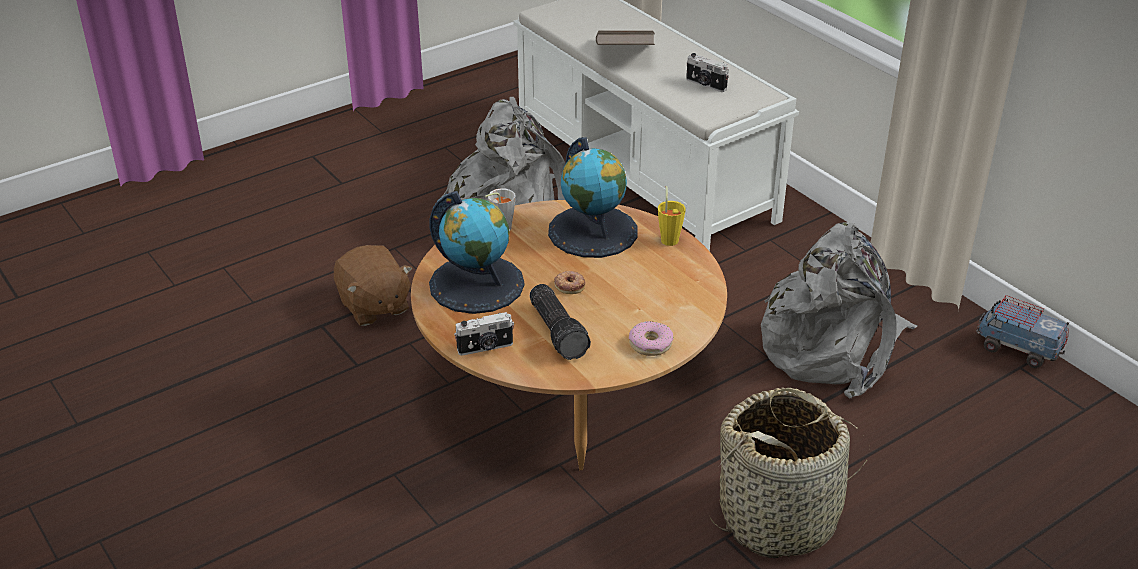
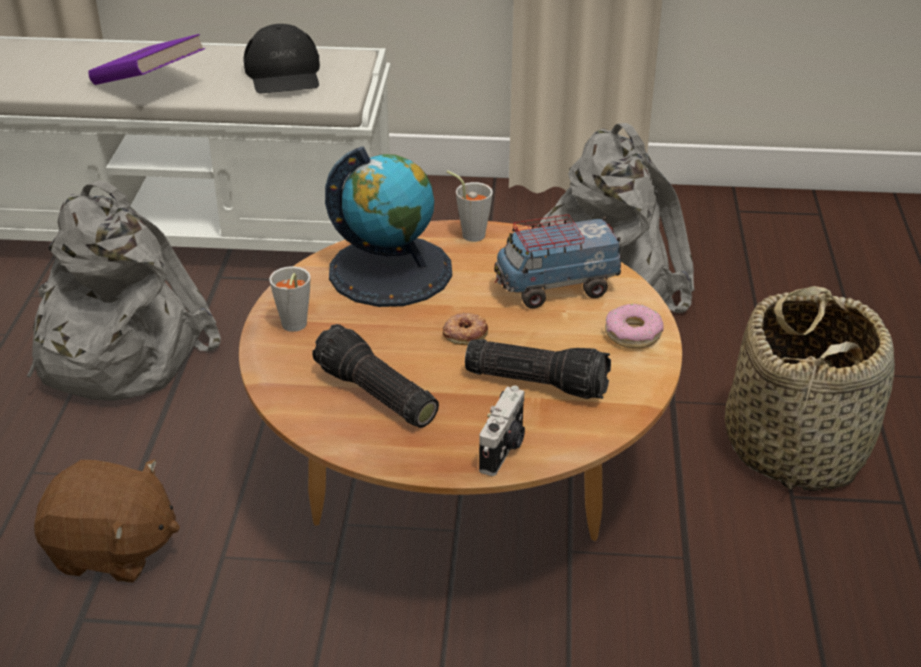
camera: 50 degrees left, 0 degrees up
(477, 284) = (374, 395): globe -> flashlight
(624, 55) = (149, 85): brown book -> purple book
(669, 238) = (469, 233): yellow cup -> grey cup
(705, 85) = (284, 74): camera -> black cap
(1017, 349) = (715, 199): toy truck -> toy truck (556, 288)

